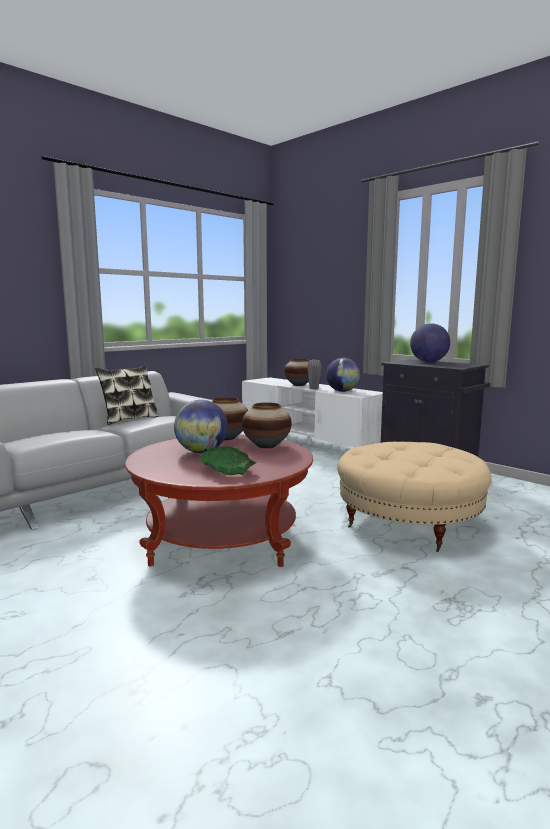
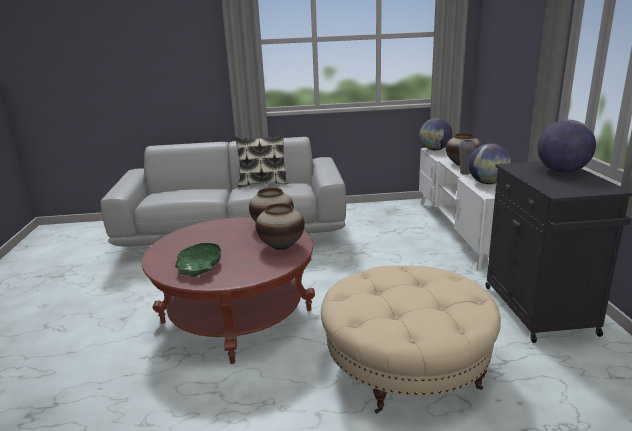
camera: 40 degrees right, 10 degrees up
(202, 452) = (225, 239): globe -> globe (435, 150)

